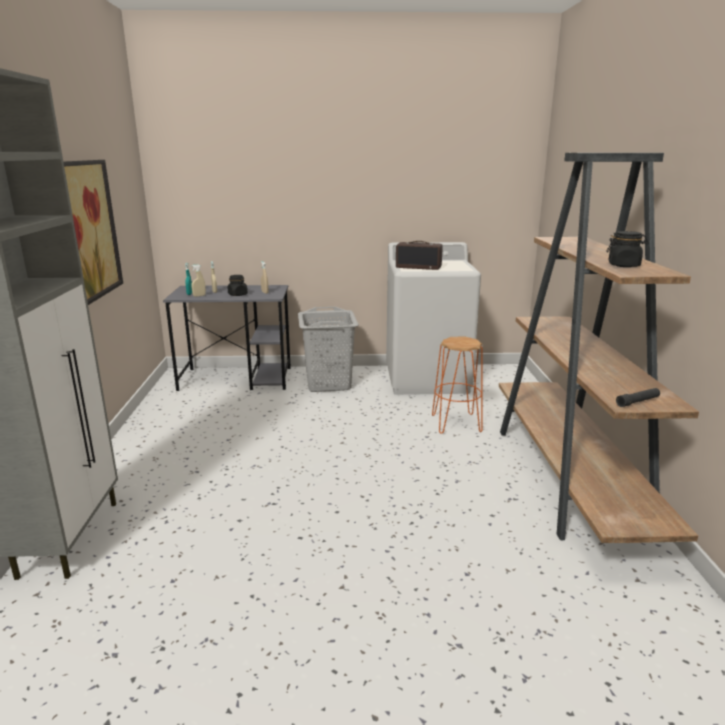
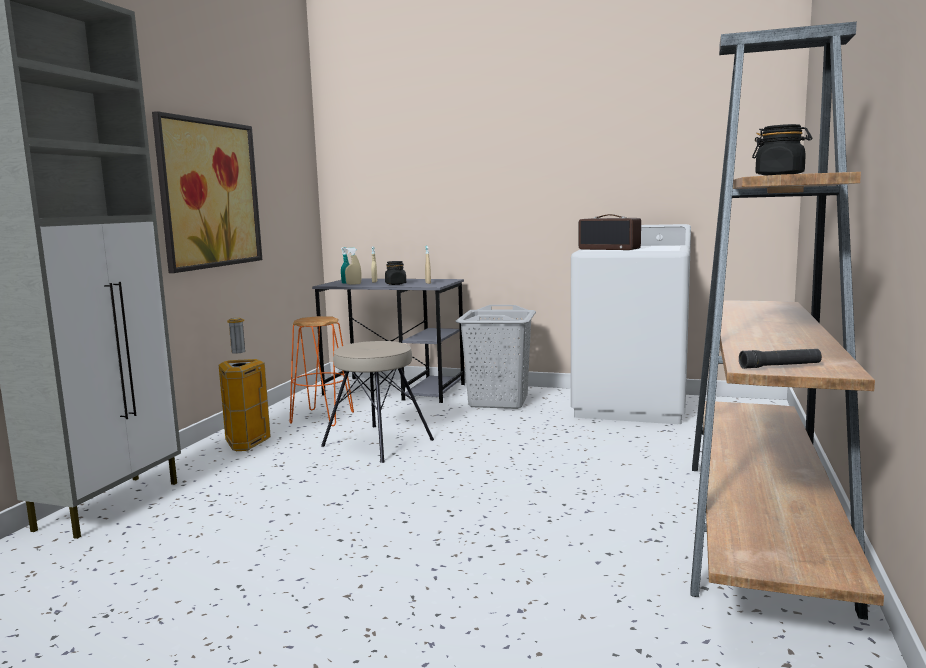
camera: 20 degrees right, 10 degrees down
(147, 453) = (245, 444): none -> trash can
(261, 438) = (377, 443): none -> beige stool
(455, 423) = (634, 452): orange stool -> orange stool (321, 417)

